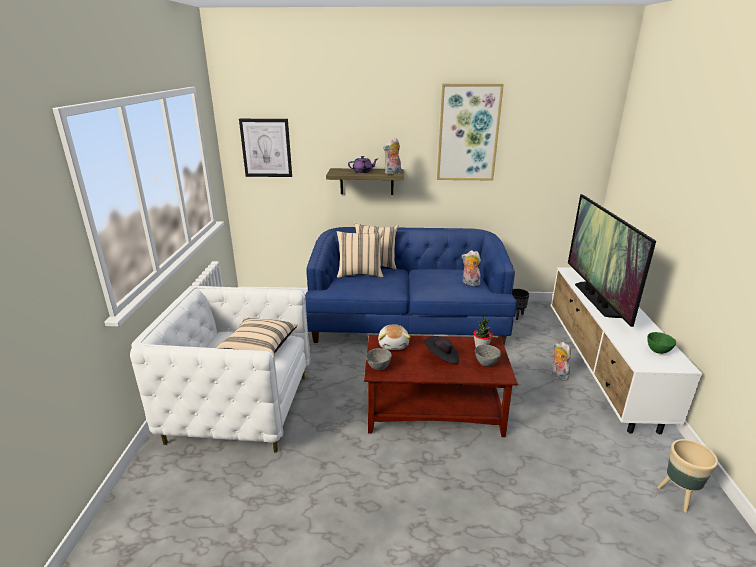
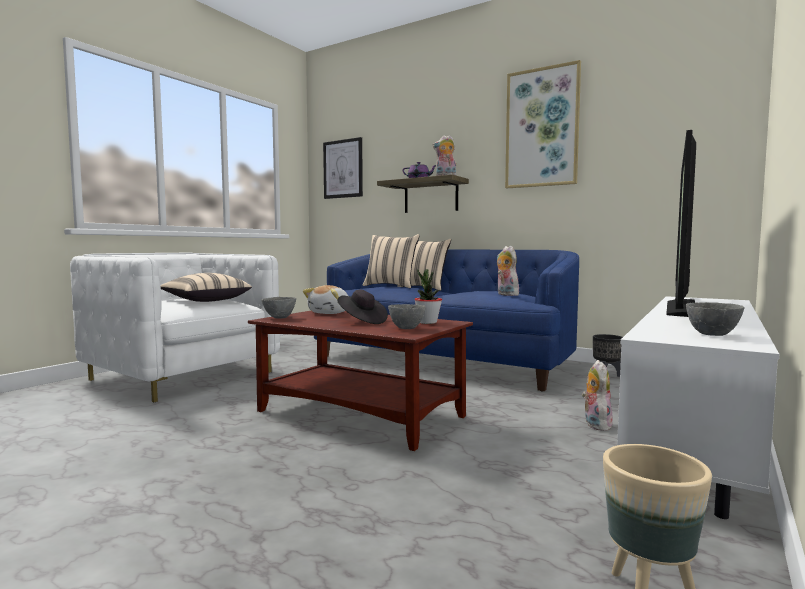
camera: 30 degrees right, 20 degrees down
(658, 351) = (713, 335): green bowl -> grey bowl

